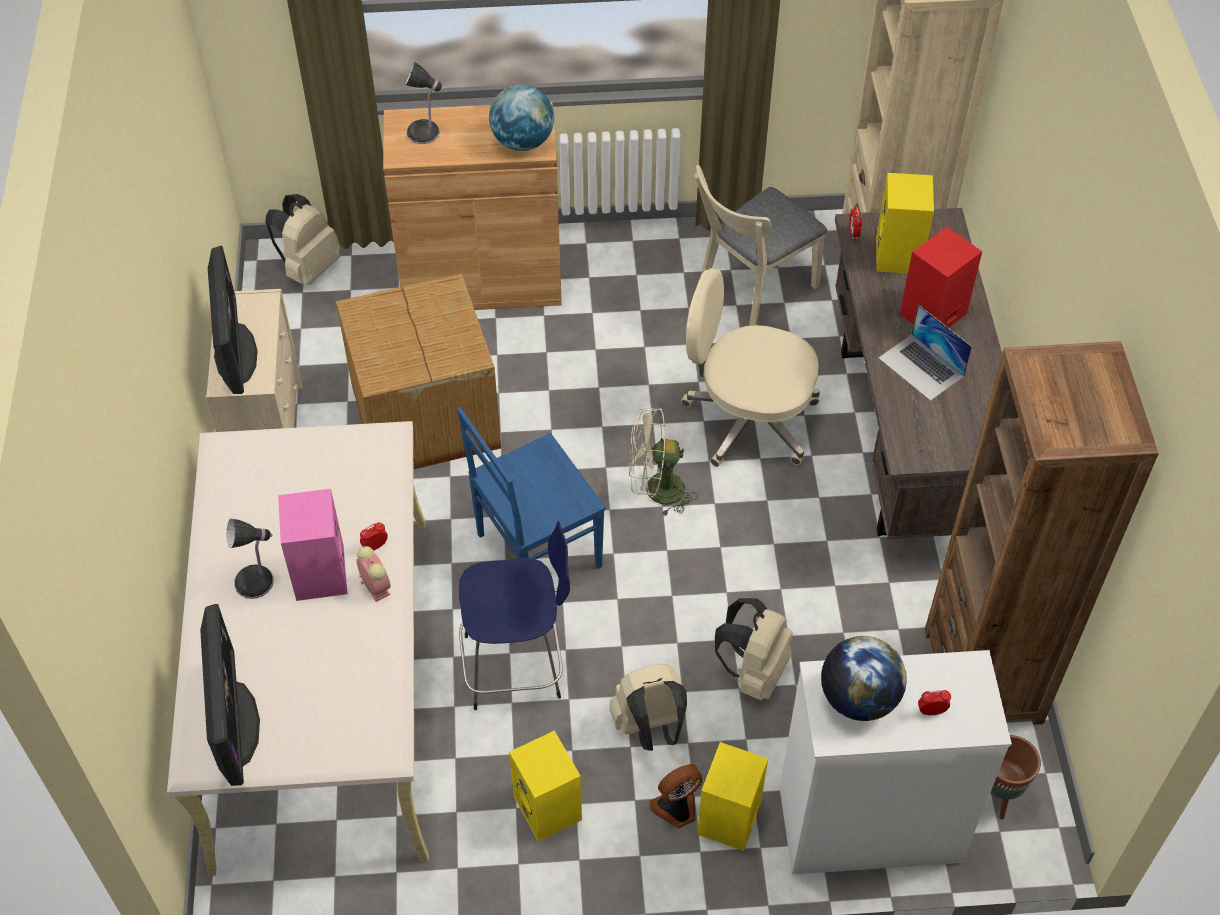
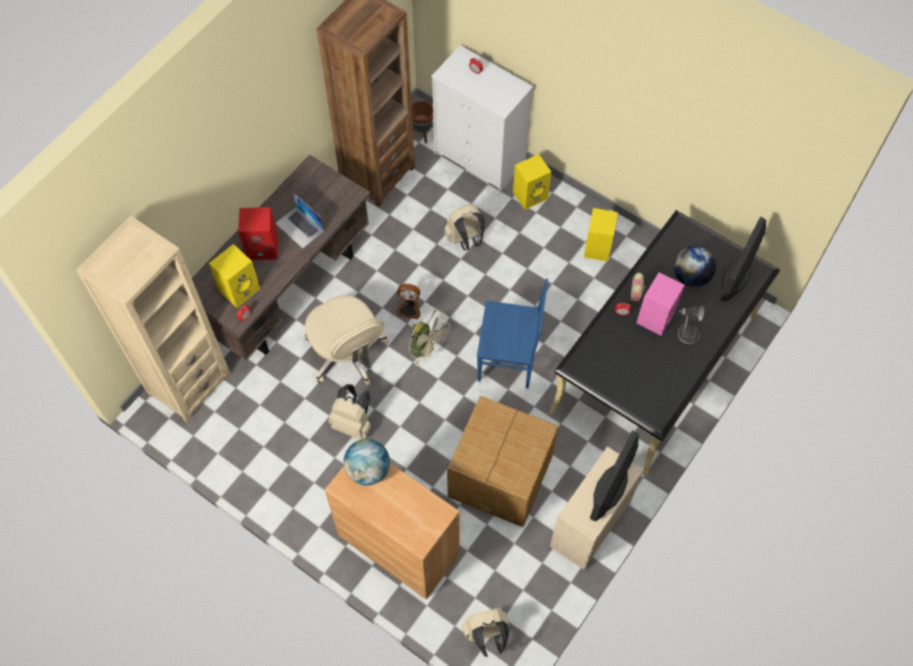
camera: 140 degrees left, 10 degrees up
(324, 685) = (653, 364): beige desk -> black desk
(425, 133) = (414, 520): table lamp -> none
(517, 666) = (562, 313): blue stool -> none
(650, 728) = (529, 248): beige backpack -> beige backpack (353, 423)
(677, 809) = (547, 212): fan -> fan (409, 308)
(751, 292) = (269, 423): beige chair -> none
(858, 698) = (497, 92): globe -> globe (691, 276)
(921, 367) = (299, 227): laptop -> laptop turned 135 degrees clockwise

